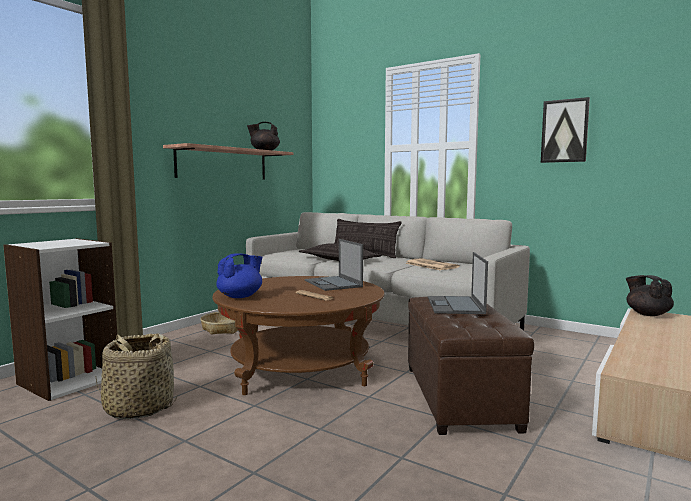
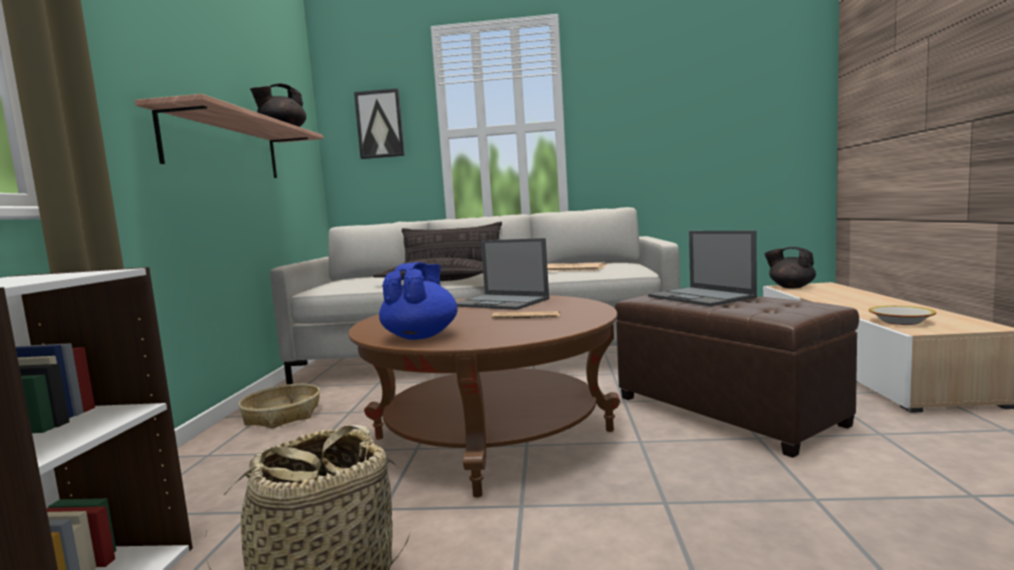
camera: 30 degrees left, 0 degrees up
(564, 131) = (663, 106): picture -> picture (380, 124)
(631, 362) = (900, 321): none -> bowl

